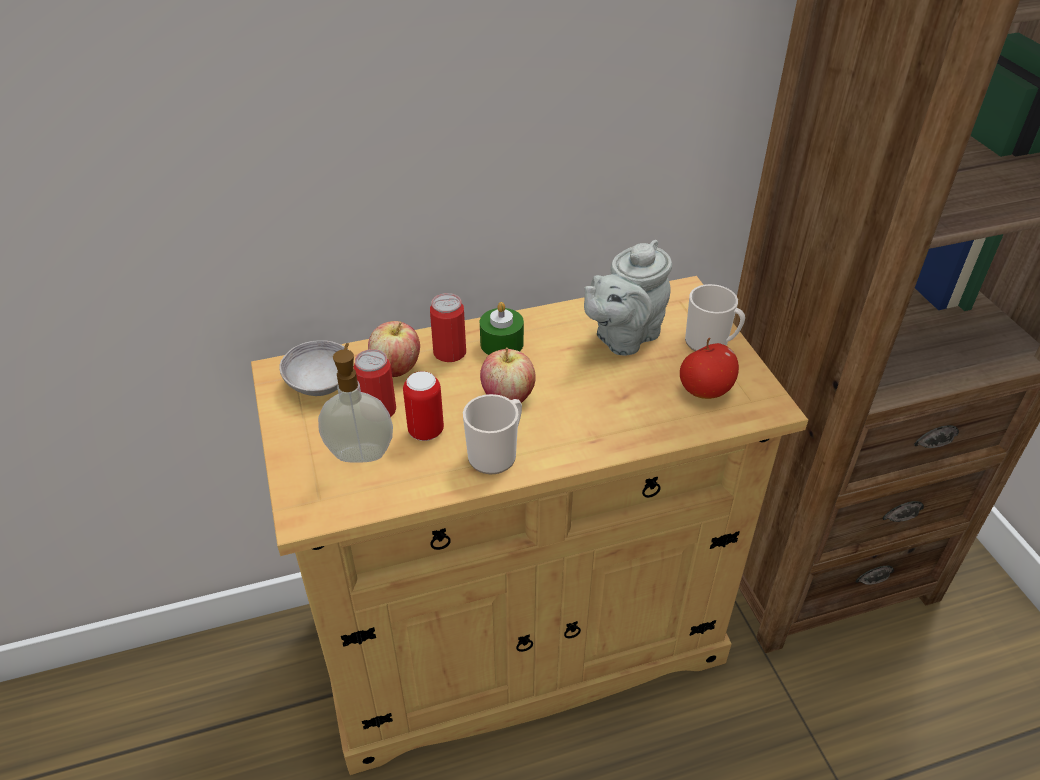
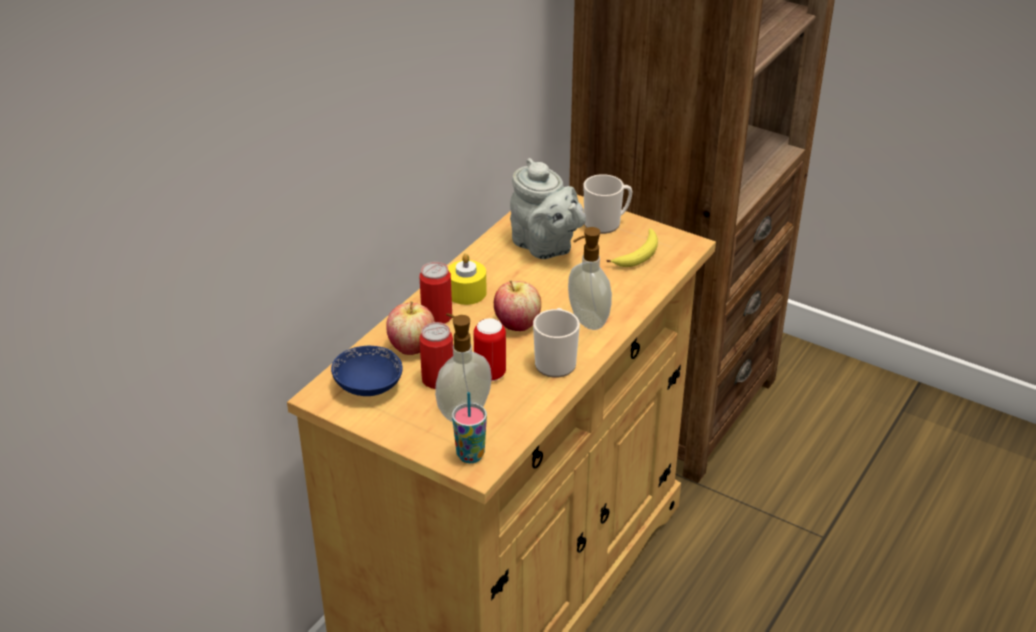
camera: 40 degrees left, 5 degrees down
(312, 499) = (470, 455): none -> cup
(320, 384) = (368, 386): grey bowl -> blue bowl
(502, 343) = (466, 292): green candle -> yellow candle
(574, 430) = (586, 320): none -> soap dispenser
(623, 337) = (545, 247): grey teapot -> grey teapot turned 45 degrees counterclockwise
(705, 390) = (638, 255): apple -> banana

